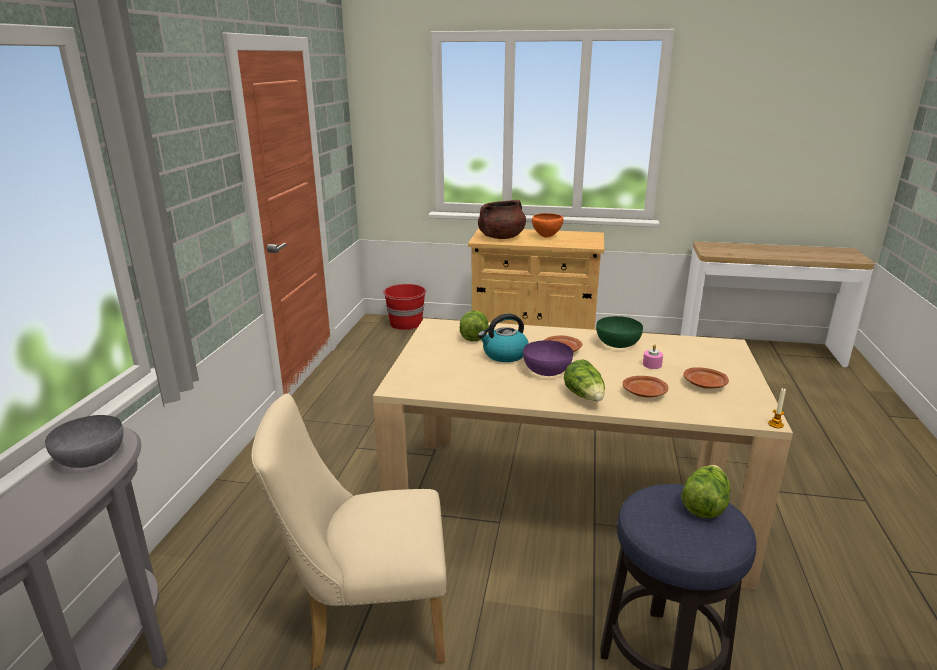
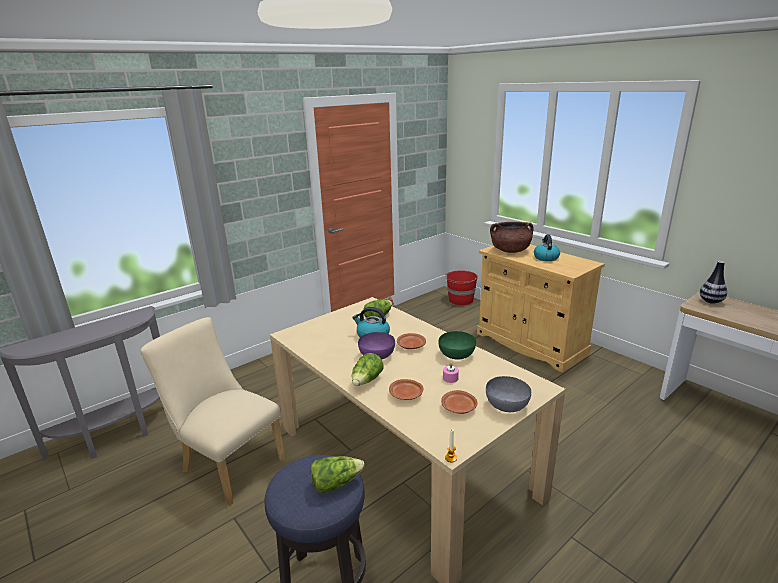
camera: 40 degrees right, 0 degrees up
(90, 458) = (121, 320): grey bowl -> grey bowl (506, 405)
(546, 237) = (545, 257): orange bowl -> kettle
(714, 247) = (710, 301): none -> vase

